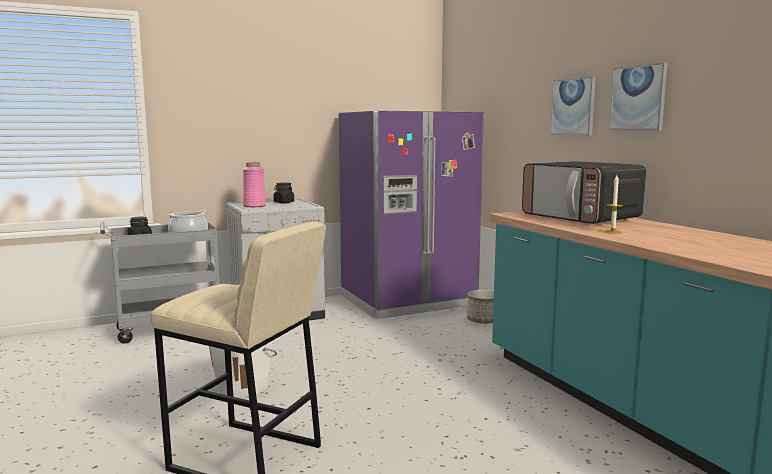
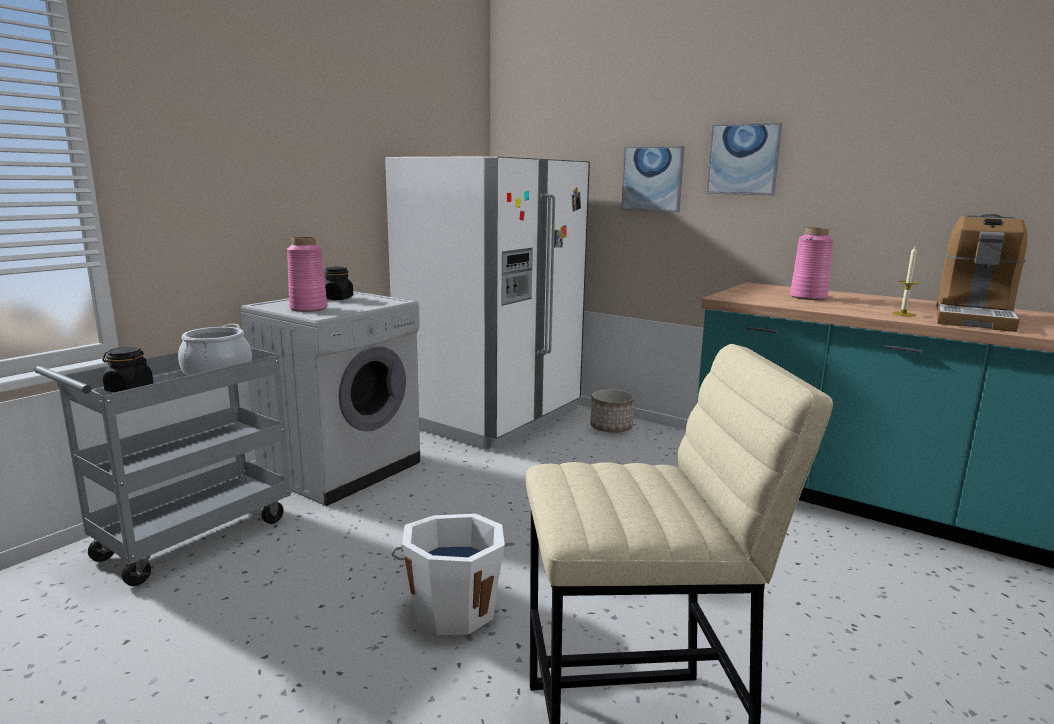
camera: 30 degrees left, 5 degrees up
(407, 301) = (491, 416): purple fridge -> white fridge
(581, 218) = (808, 297): microwave -> pink vase
(638, 98) = (851, 151): picture -> picture (652, 179)
(669, 238) = (973, 317): none -> coffee machine

